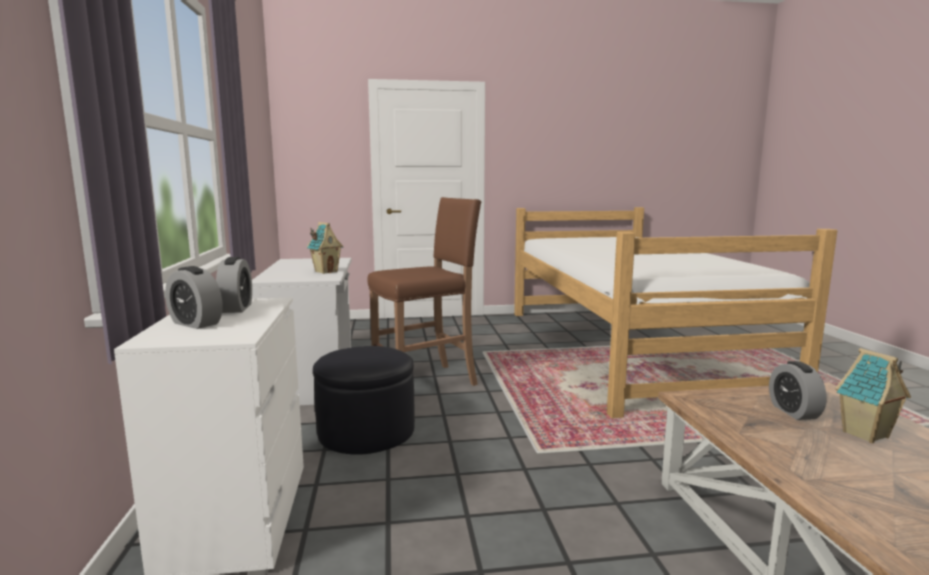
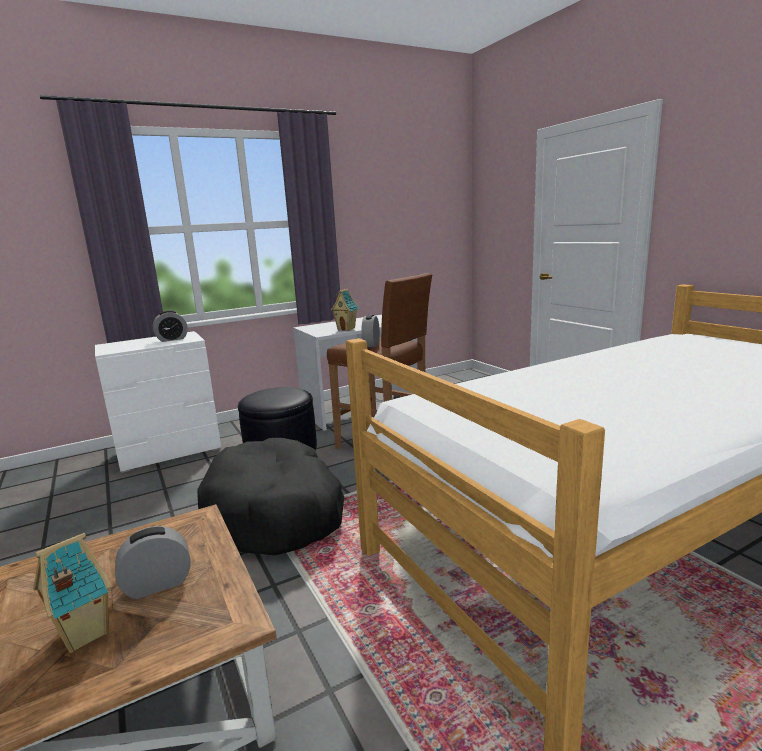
camera: 70 degrees right, 5 degrees up
(196, 323) = (137, 342): alarm clock -> alarm clock (371, 344)
(525, 447) = (276, 513): none -> black dog bed

